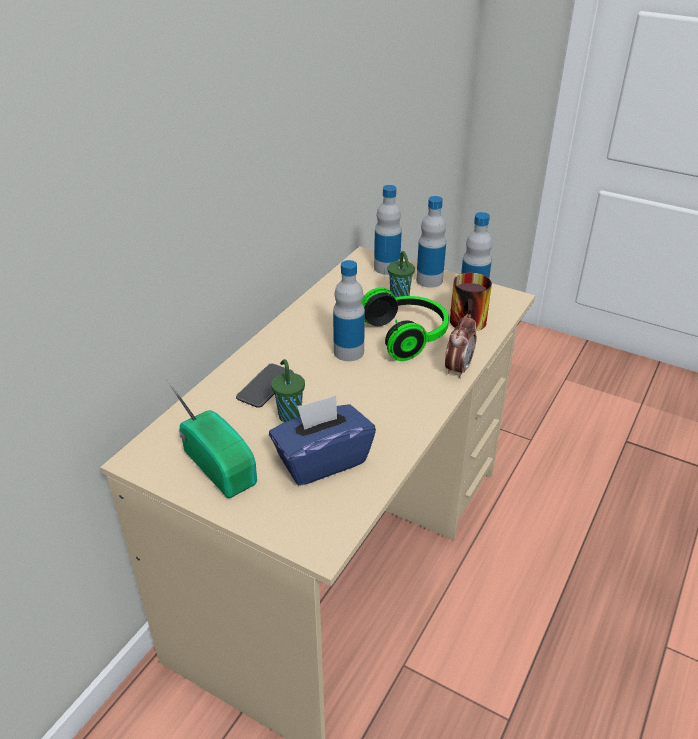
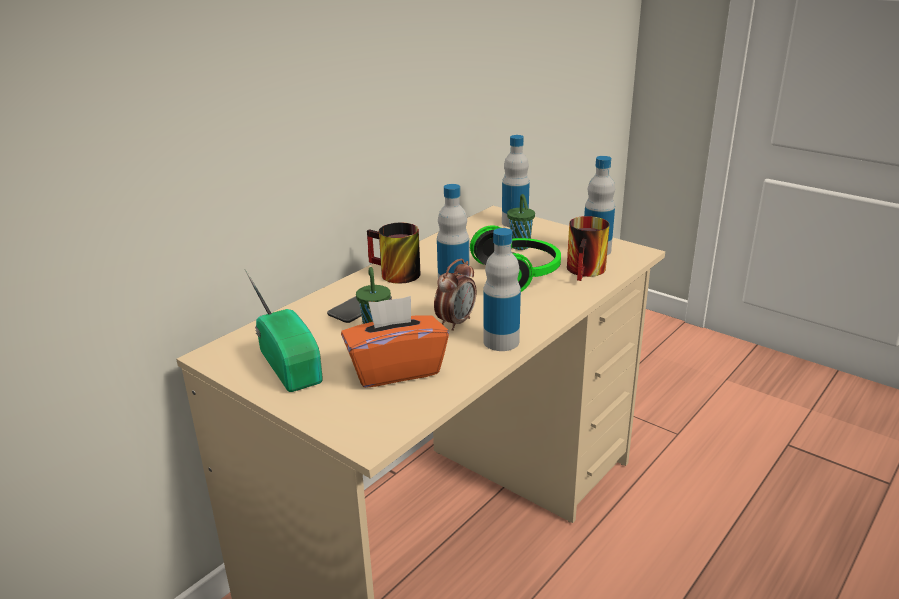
camera: 10 degrees right, 10 degrees down
(285, 342) = (392, 274): none -> mug
(322, 460) = (395, 369): blue tissue box -> orange tissue box
(429, 280) = (555, 234): bottle -> bottle (501, 341)
(458, 369) = (563, 305): alarm clock -> alarm clock (456, 322)

